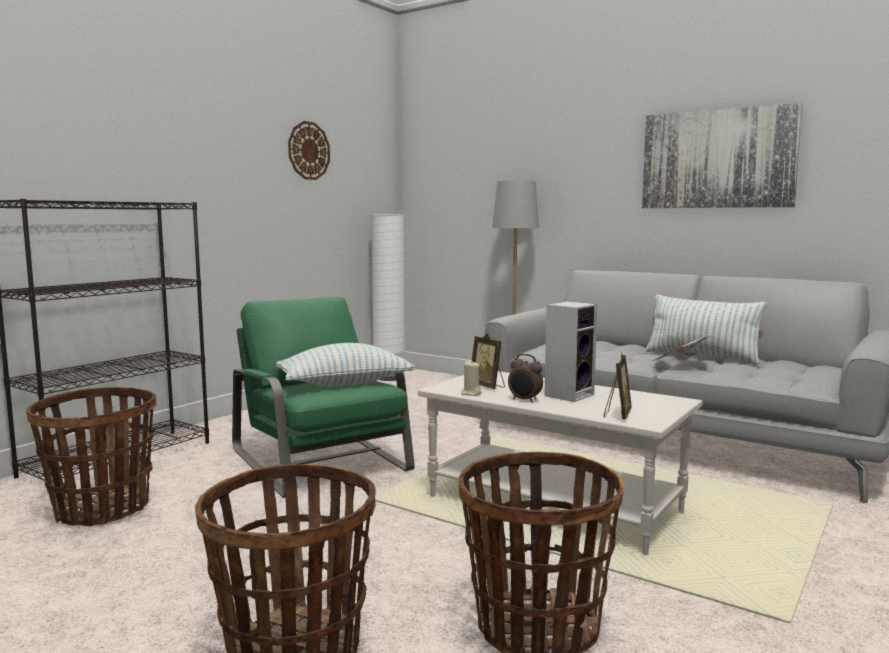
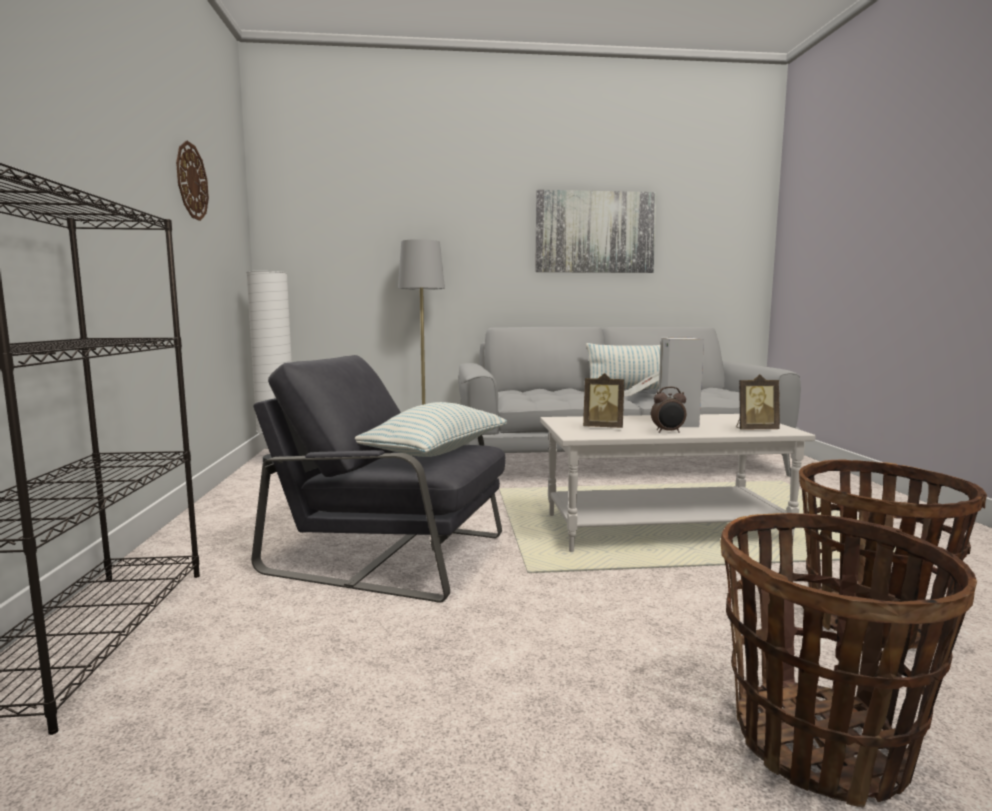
camera: 40 degrees left, 0 degrees up
(102, 509) = (224, 714): basket -> none
(321, 460) = (391, 553): green armchair -> grey armchair
(471, 393) = (614, 434): beige candle -> none
(617, 415) = (755, 430): picture frame -> picture frame turned 105 degrees clockwise

